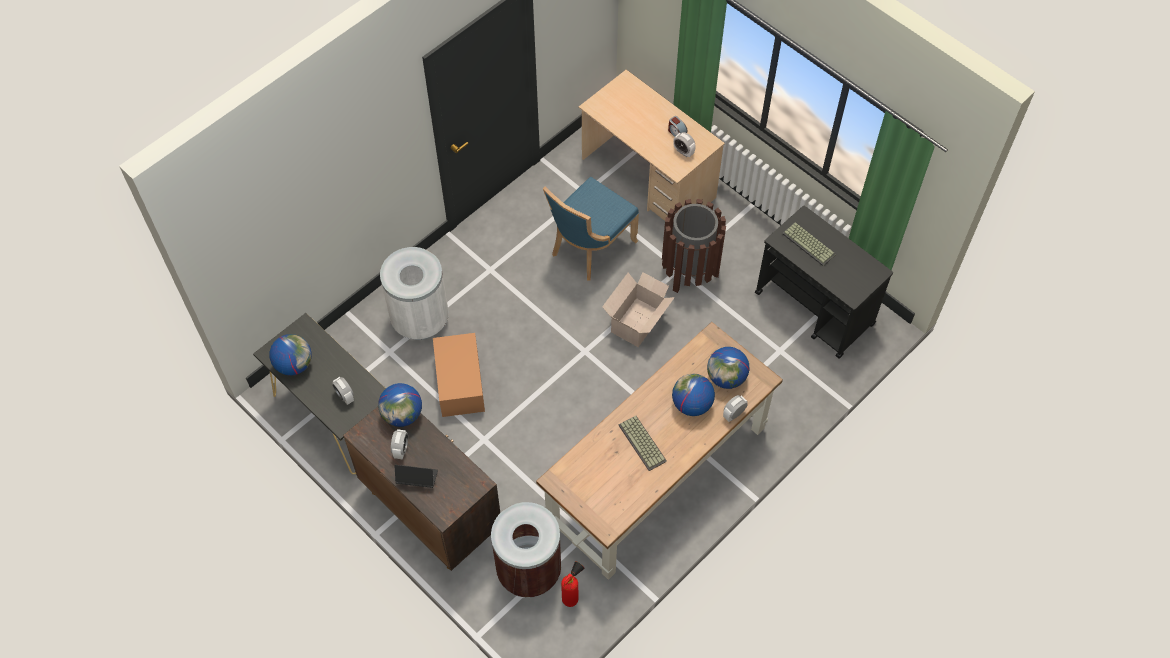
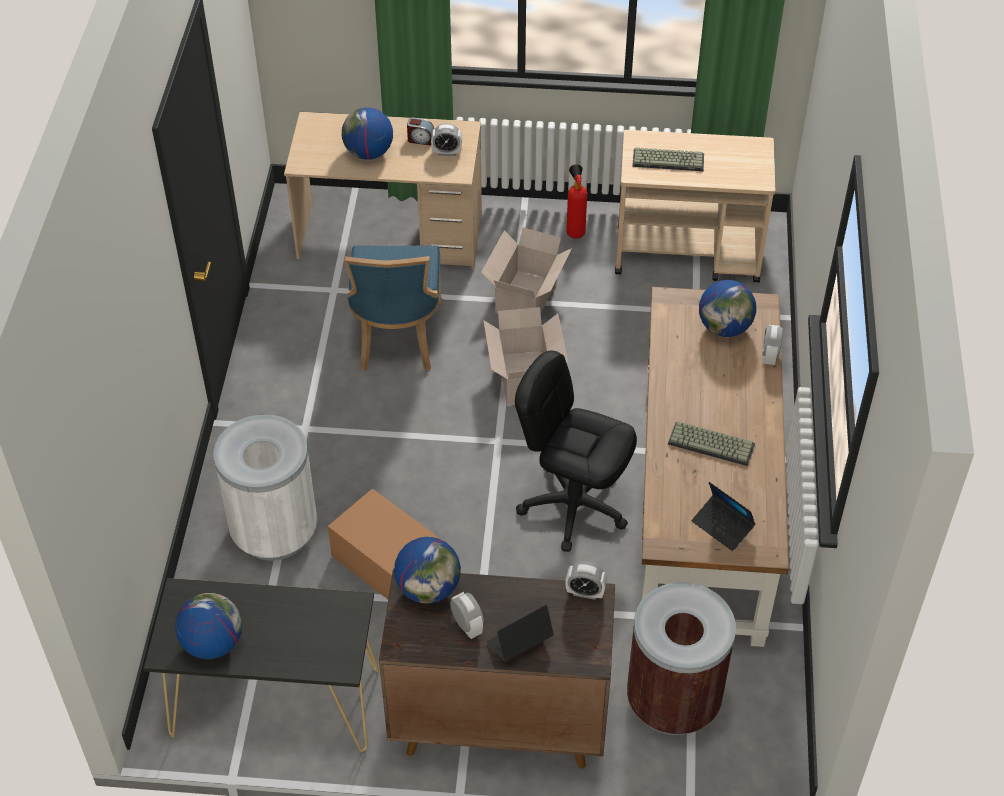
camera: 40 degrees left, 10 degrees down
(345, 396) = (316, 633): alarm clock -> alarm clock (585, 592)
(572, 596) = (746, 692): fire extinguisher -> fire extinguisher (575, 231)
(587, 420) = (573, 506): none -> black office chair
(597, 495) = (722, 526): none -> laptop
(690, 271) = (527, 295): brown trash can -> cardboard box
(691, 404) = (719, 375): globe -> globe (368, 153)
(815, 309) = (688, 254): black cart -> beige cart

